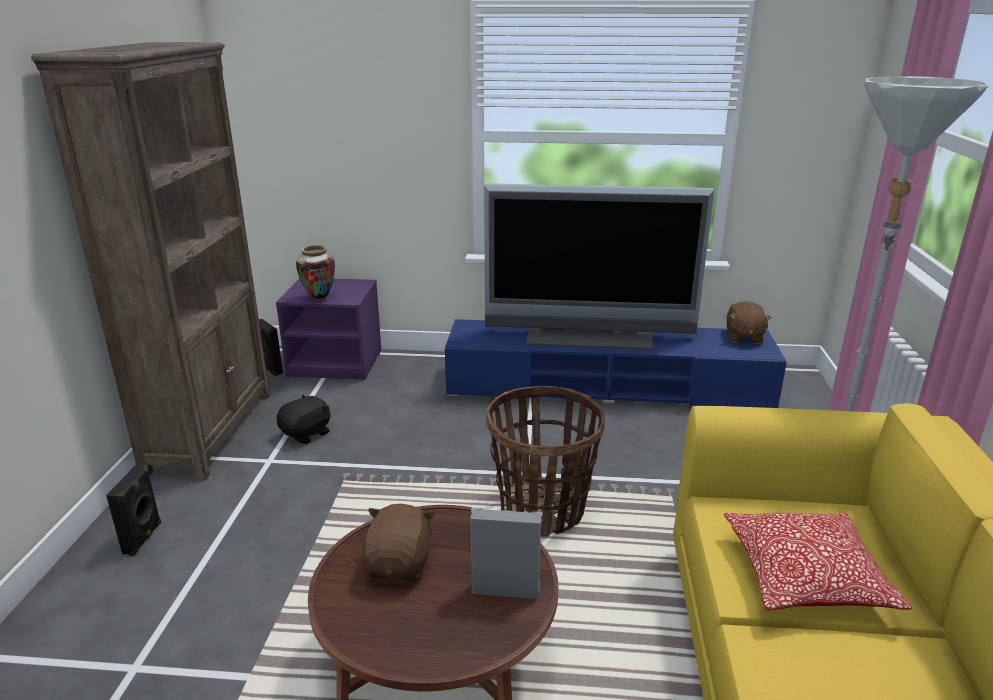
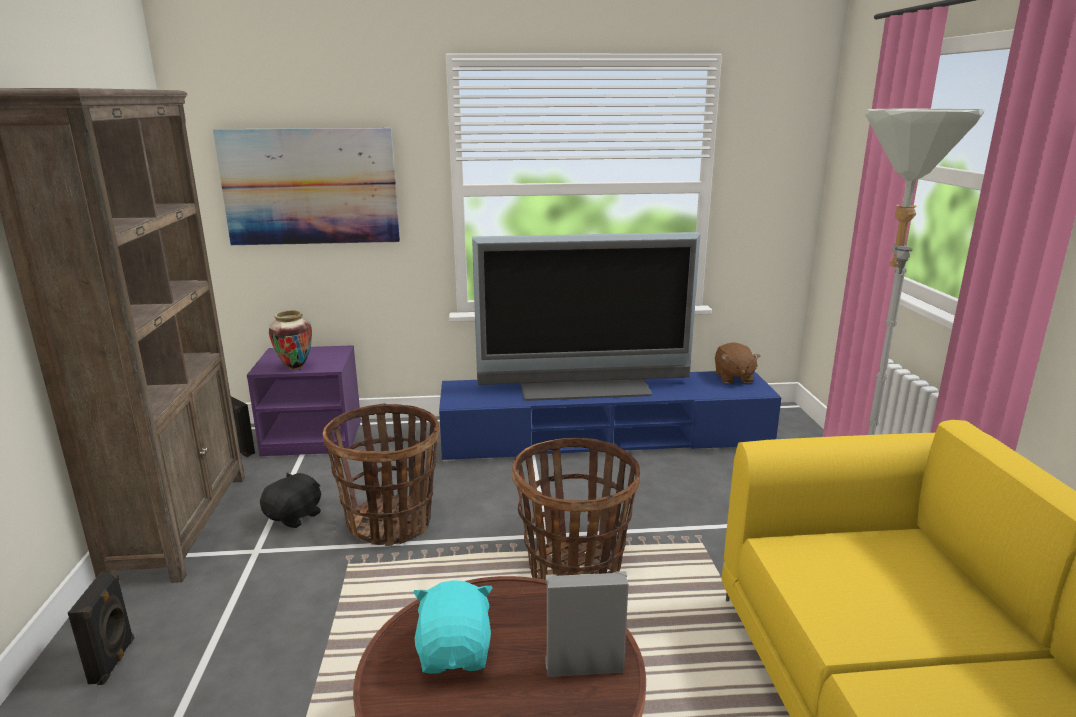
camera: 10 degrees left, 5 degrees down
(340, 128) = (310, 187): none -> picture
(387, 448) = (390, 523): none -> basket
(400, 564) = (455, 653): brown plush toy -> turquoise plush toy
(805, 577) = (894, 610): pillow -> none

